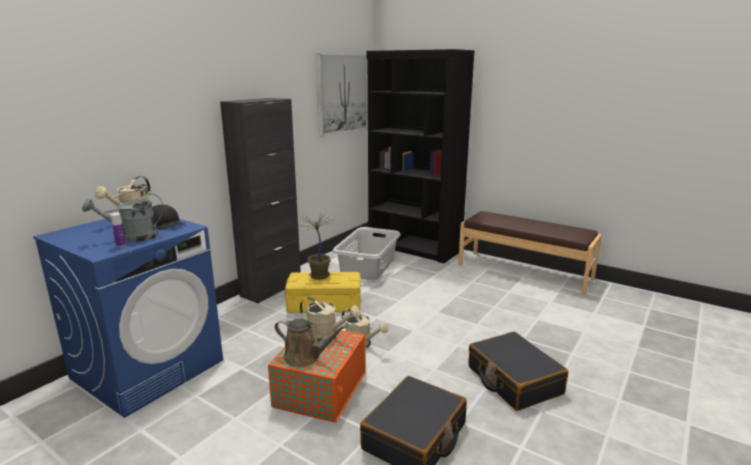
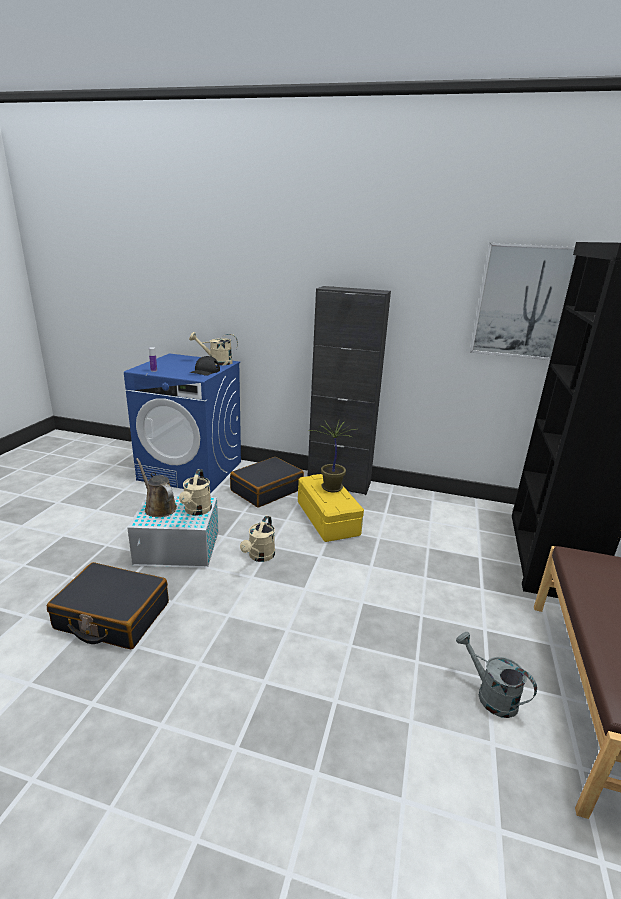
camera: 70 degrees right, 5 degrees up
(133, 237) = (171, 370): grey watering can -> grey watering can (490, 695)
(305, 357) = (158, 507): brown watering can -> brown watering can turned 135 degrees clockwise
(321, 389) = (179, 548): orange storage box -> white storage box
(368, 267) = (443, 528): grey laundry basket -> none
(513, 380) = (221, 692): black suitcase -> black suitcase (266, 490)

